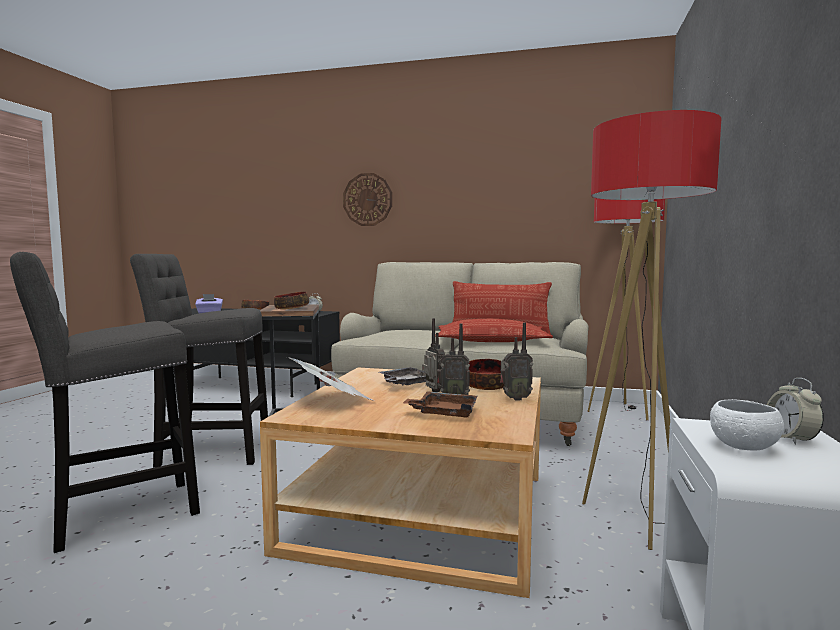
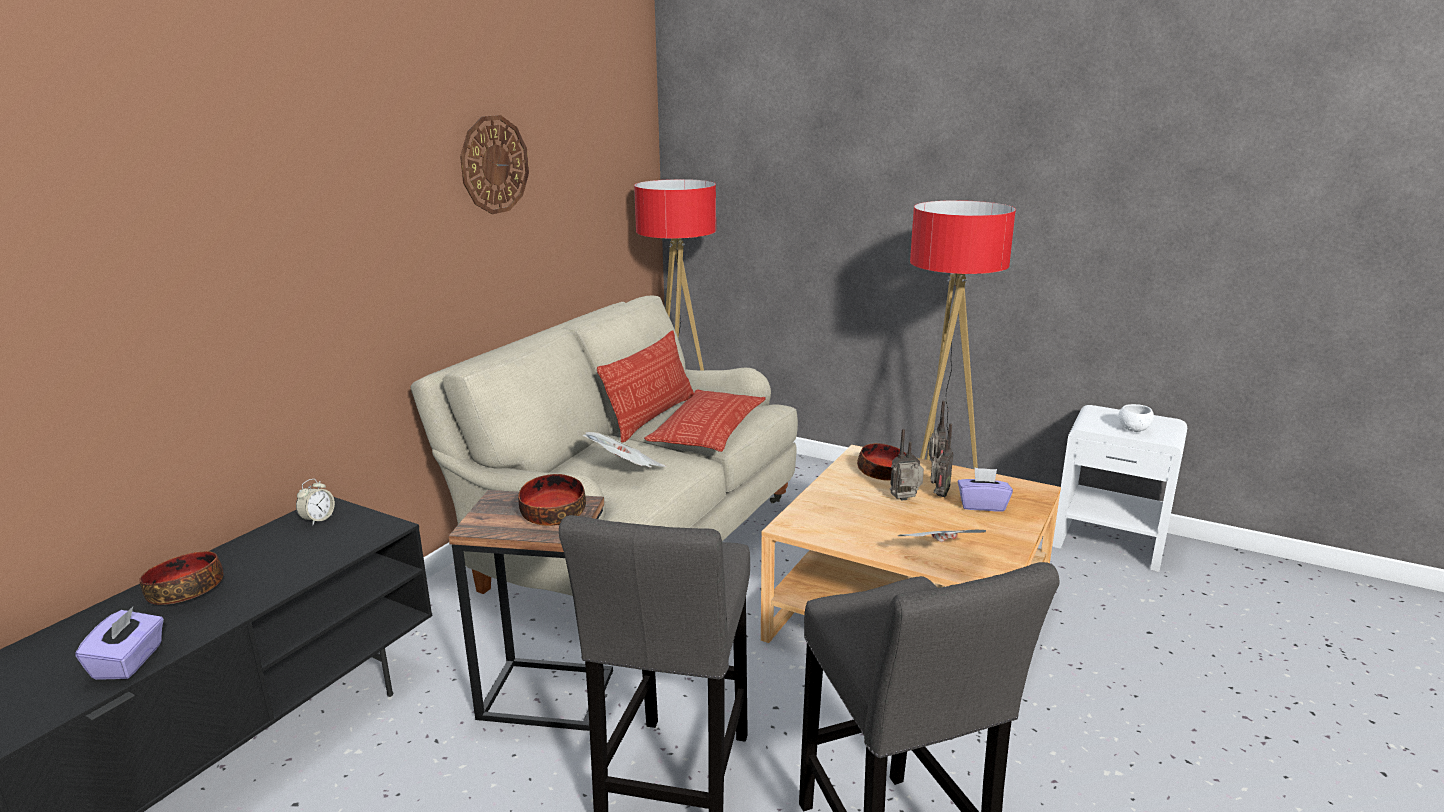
camera: 75 degrees left, 15 degrees up
(367, 199) = (339, 248): wall clock -> wall clock (494, 164)
(402, 333) = (626, 470): none -> newspaper
(406, 384) = (867, 510): grey tray -> none
(444, 413) = (982, 505): brown tray -> purple tissue box
(791, 439) = (1114, 416): alarm clock -> none

